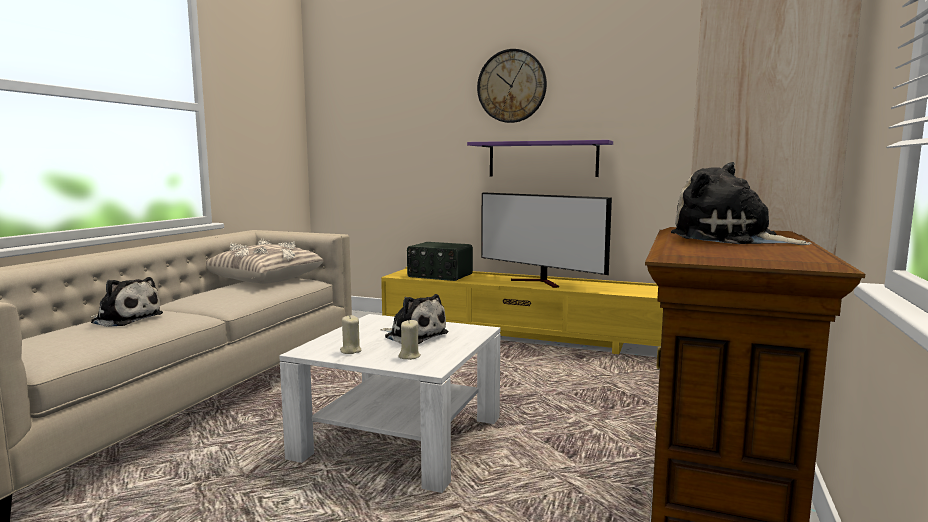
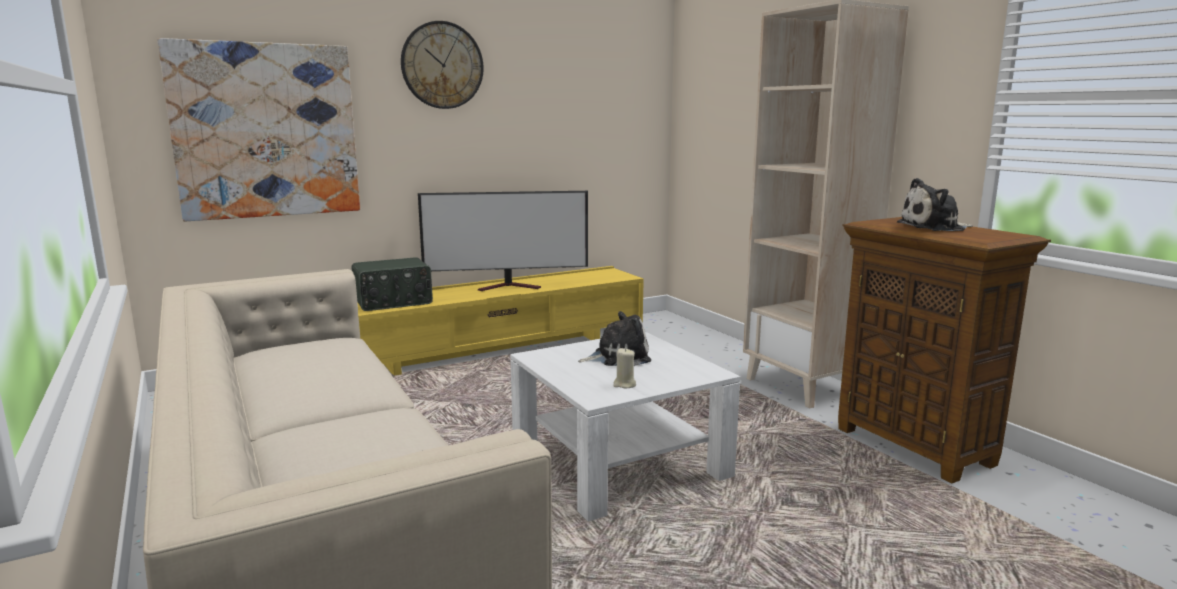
camera: 50 degrees left, 5 degrees up
(125, 319) = (345, 443): plush toy -> none
(266, 280) = (295, 354): beige pillow -> none
(386, 142) = (266, 131): none -> picture
(409, 356) = (674, 371): beige candle -> none
(542, 159) = (482, 151): purple shelf -> none

